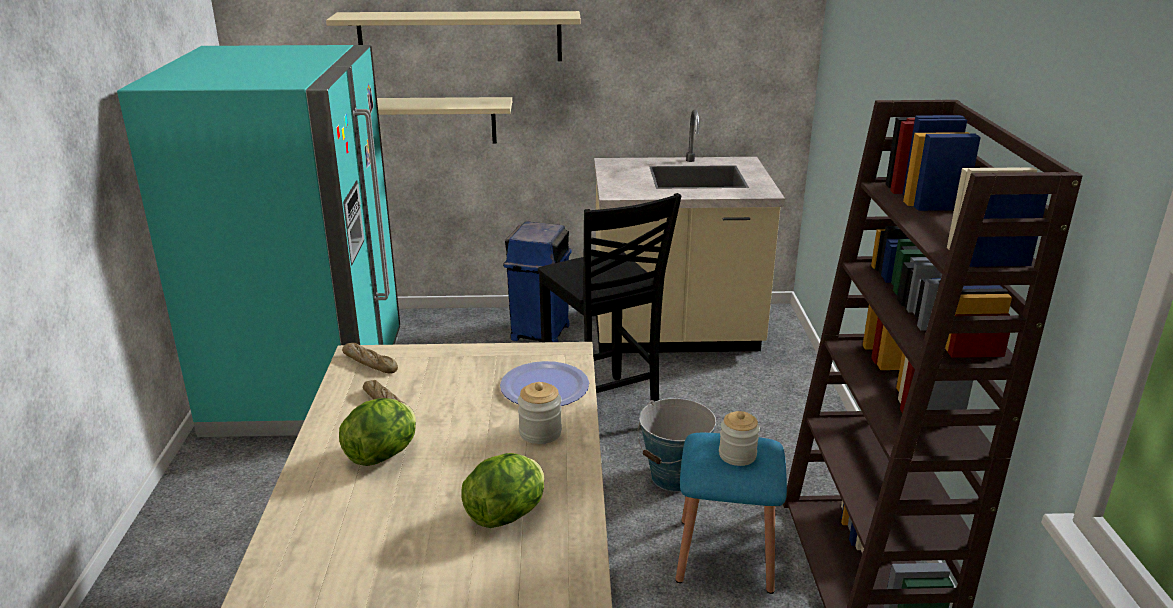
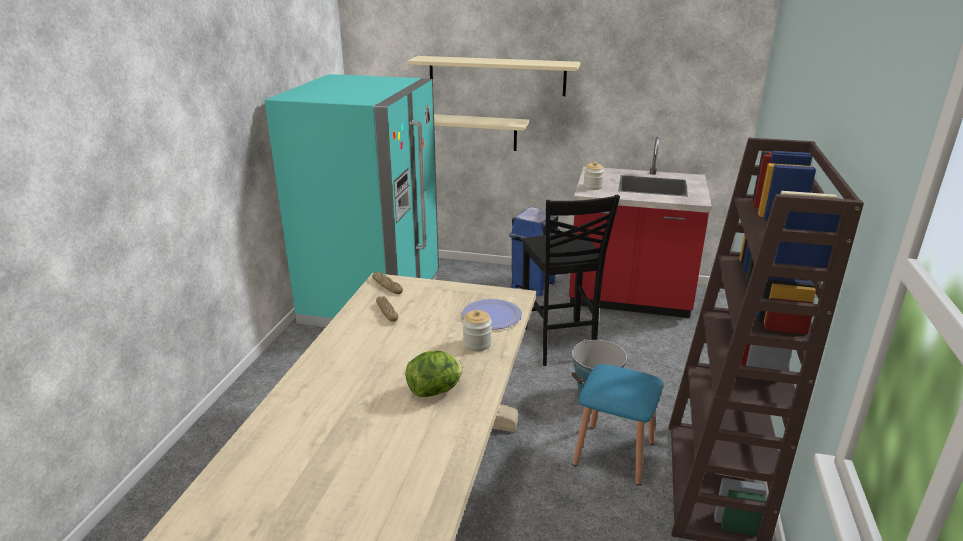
camera: 15 degrees right, 0 degrees up
(383, 454) = (374, 343): lettuce -> none
(675, 334) = (629, 298): beige counter -> red counter
(737, 455) = (624, 383): jar -> jar (592, 187)

